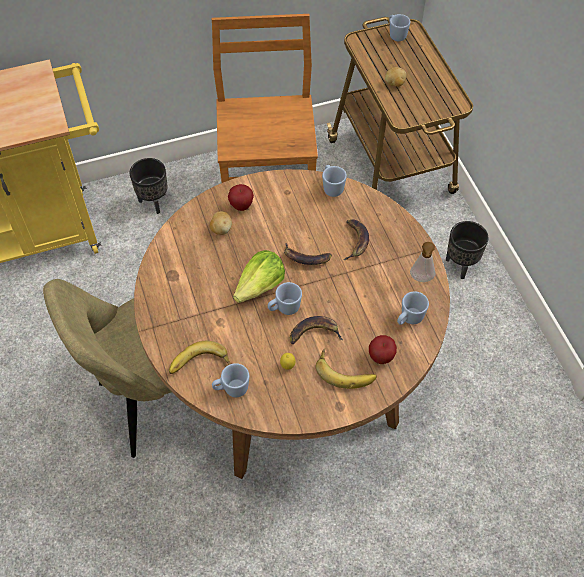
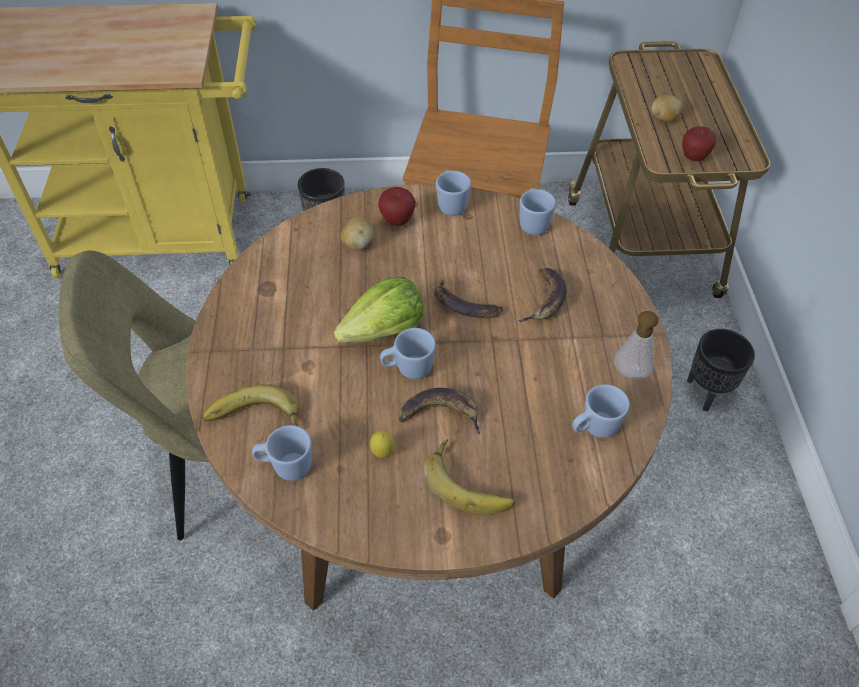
camera: 15 degrees right, 5 degrees down
(381, 357) = (532, 476): apple -> apple (693, 157)
(396, 35) = (681, 63): blue mug -> blue mug (451, 204)

